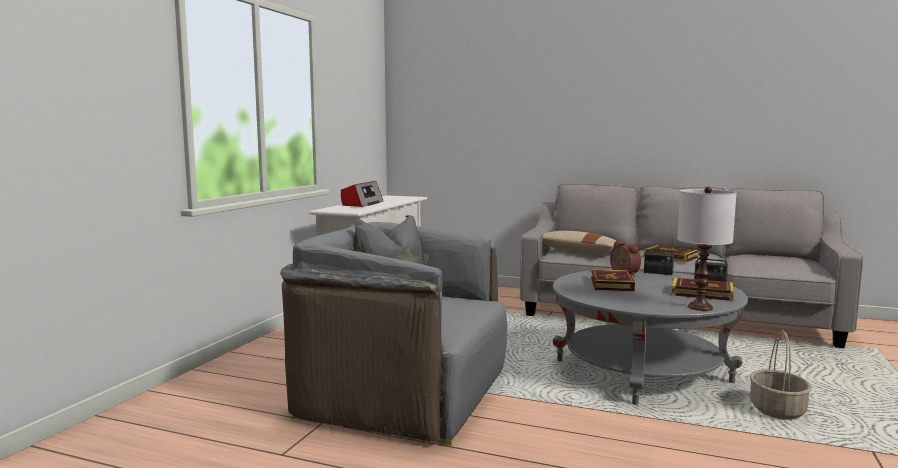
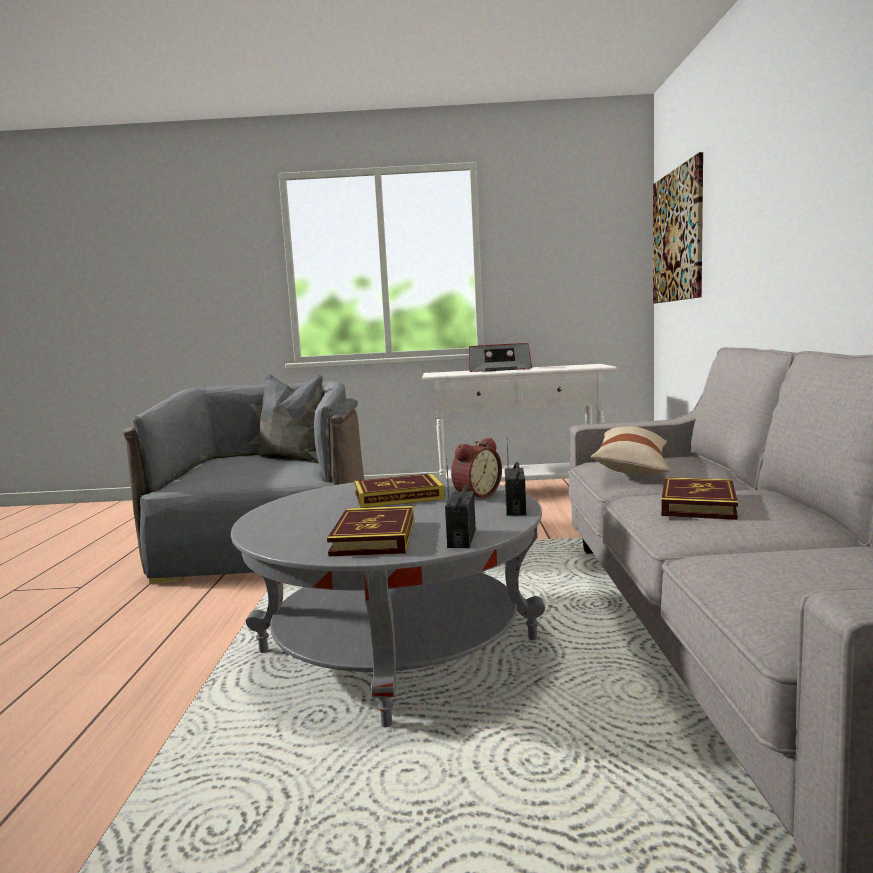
camera: 70 degrees right, 0 degrees up
(435, 106) = (678, 236): none -> picture
(700, 307) = (271, 541): white table lamp -> none
(776, 409) = (265, 774): basket -> none

